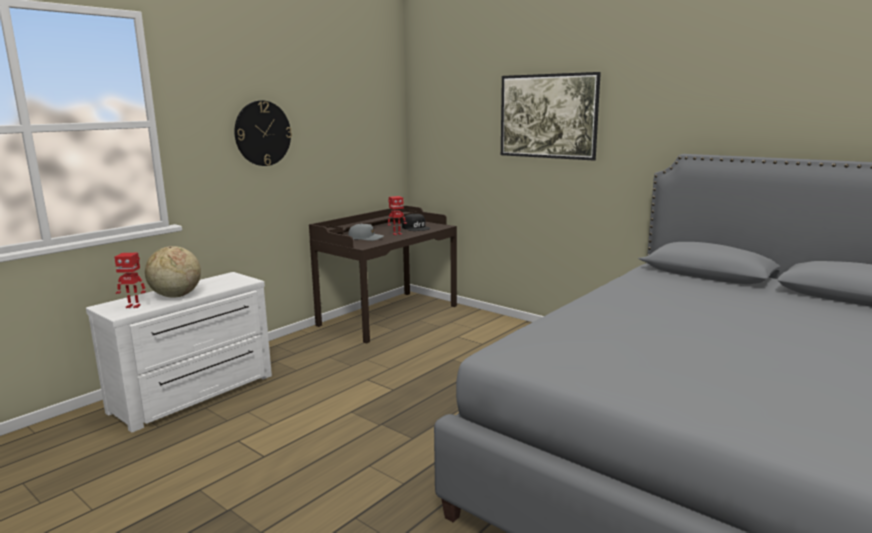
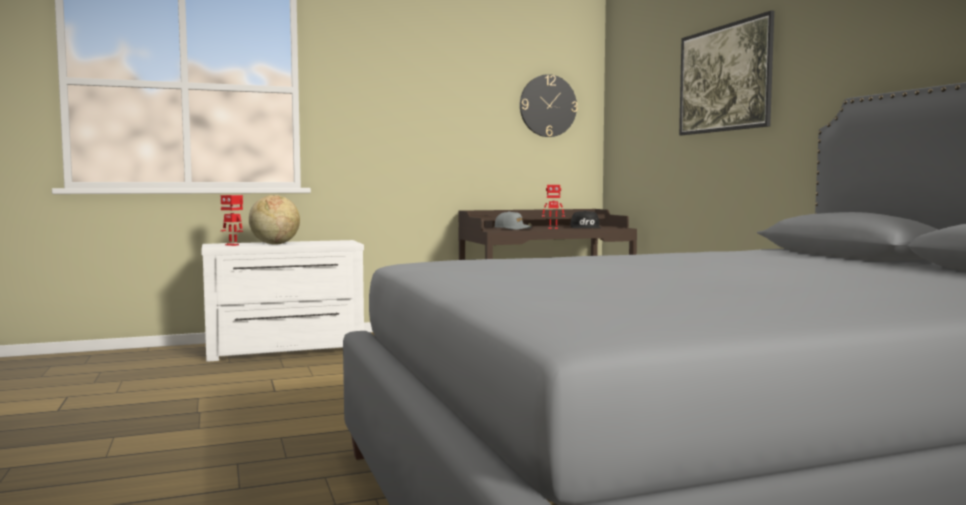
camera: 30 degrees right, 10 degrees down
(262, 133) = (411, 108): wall clock -> wall clock (548, 106)

